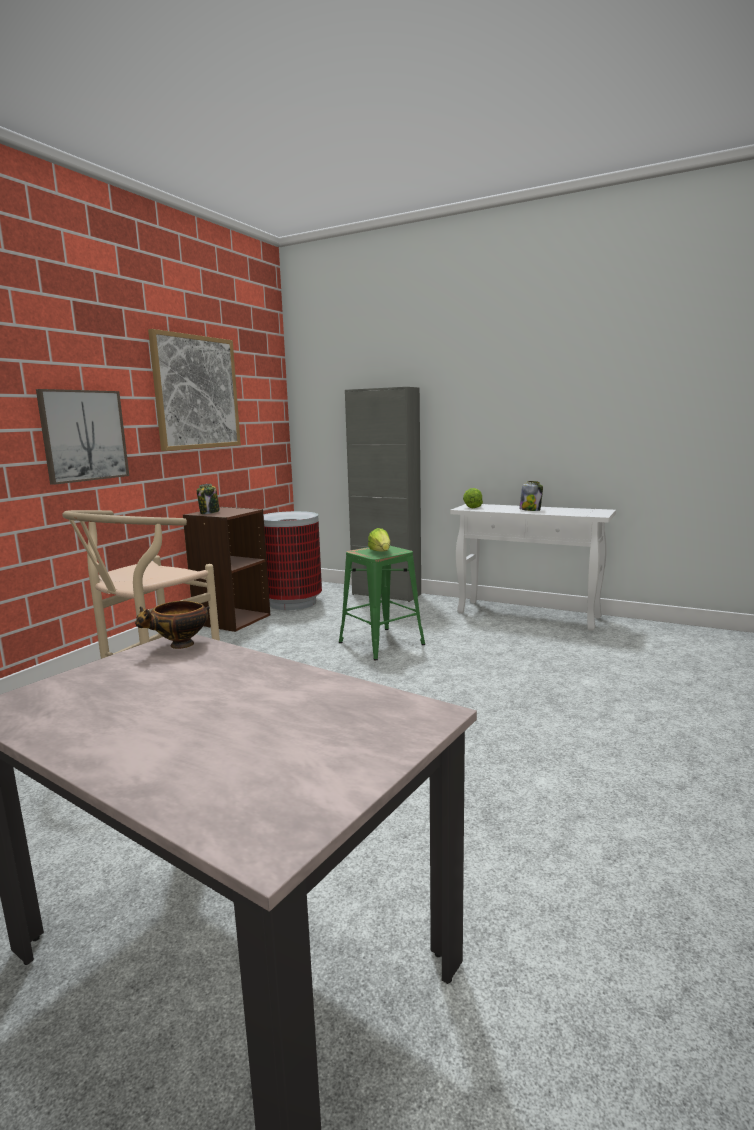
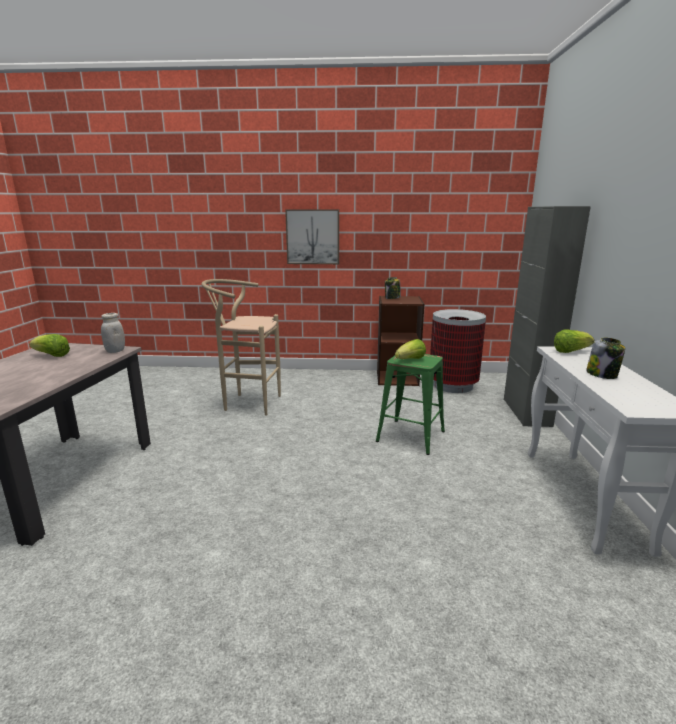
camera: 65 degrees right, 5 degrees up
(113, 697) = (52, 355): none -> lettuce
(180, 646) = (115, 351): bowl -> white jar
(196, 392) = (412, 208): picture -> none

